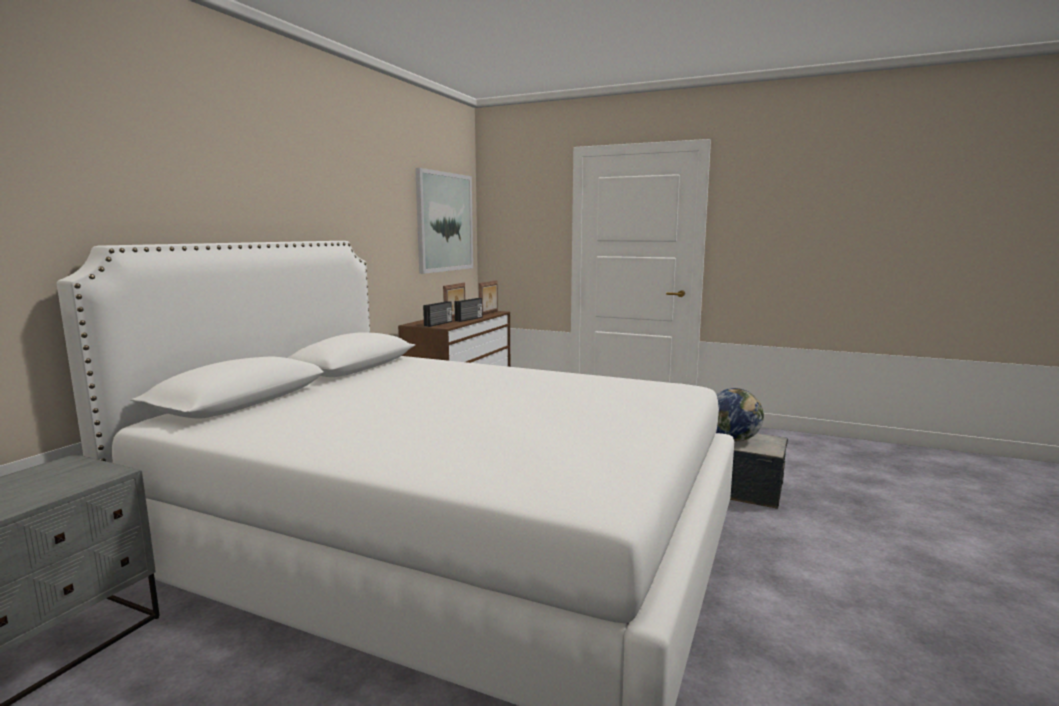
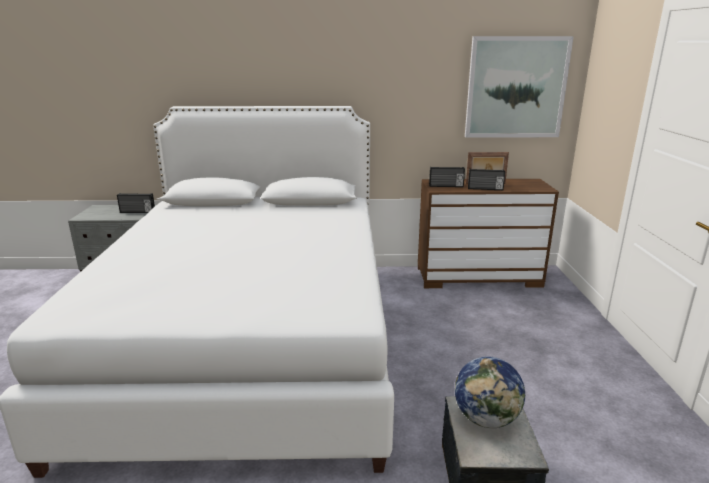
camera: 65 degrees right, 10 degrees up
(64, 476) = (137, 212): none -> radio
(489, 313) = (529, 188): picture frame -> none

